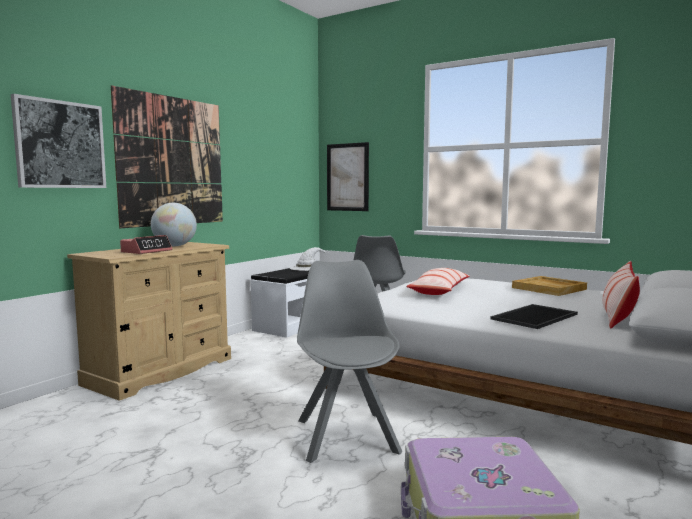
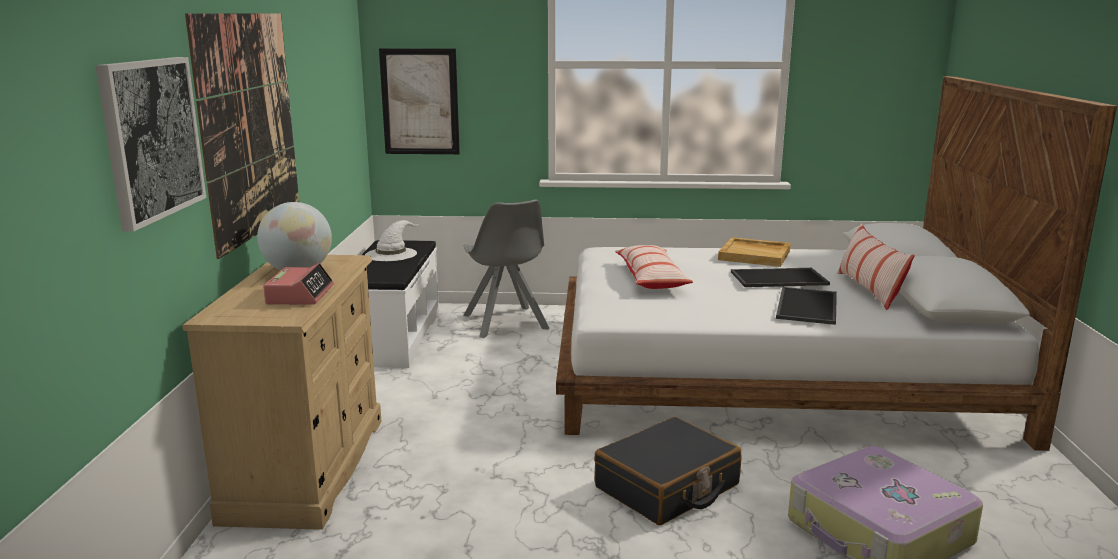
camera: 30 degrees left, 10 degrees up
(346, 434) = (667, 487): grey chair -> black suitcase
(542, 300) = (779, 278): none -> tray

